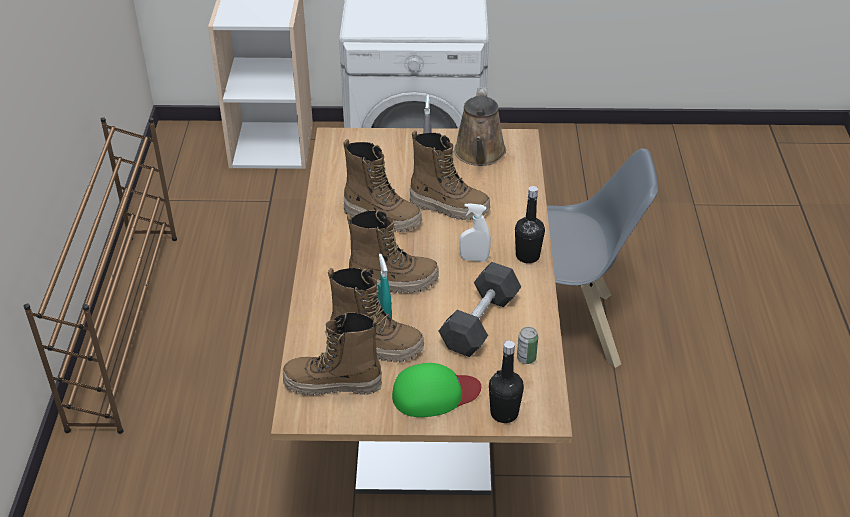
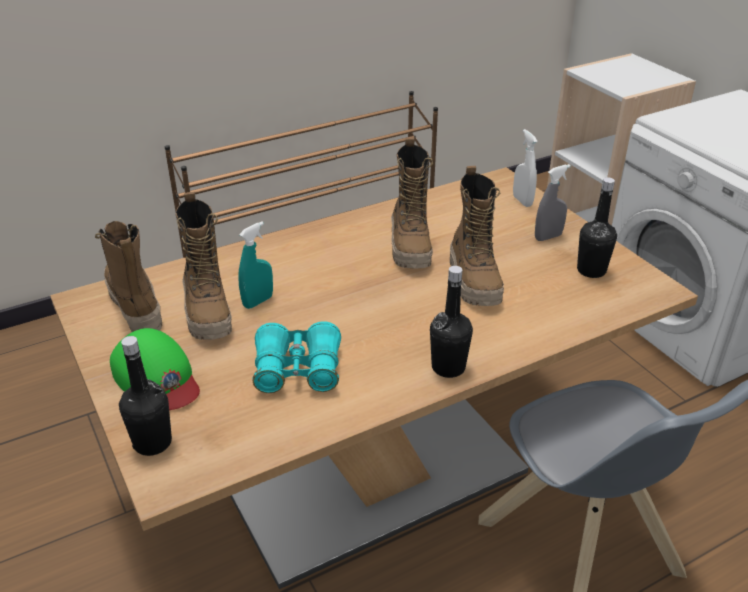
camera: 60 degrees right, 5 degrees down
(394, 282) = (315, 289): boot -> none
(474, 259) = (403, 329): white spray bottle -> white spray bottle (522, 201)
(479, 154) = (591, 270): brown watering can -> black bottle
(480, 322) = (298, 370): black dumbbell -> turquoise binoculars
(526, 358) = (261, 429): can -> none

